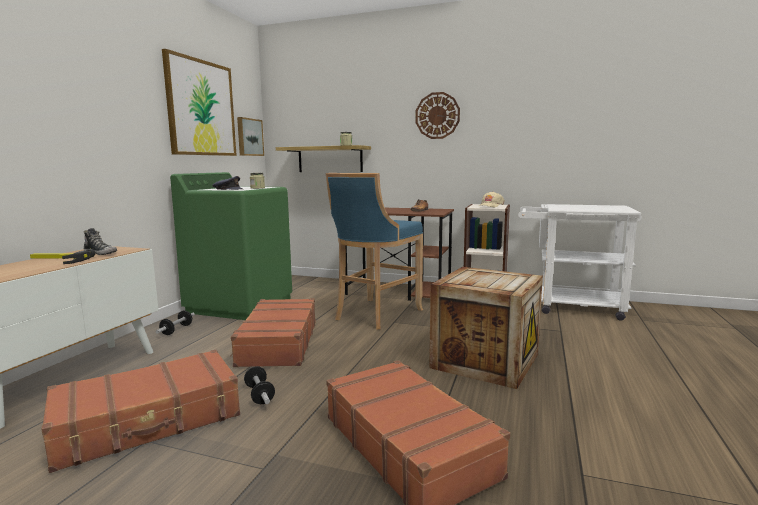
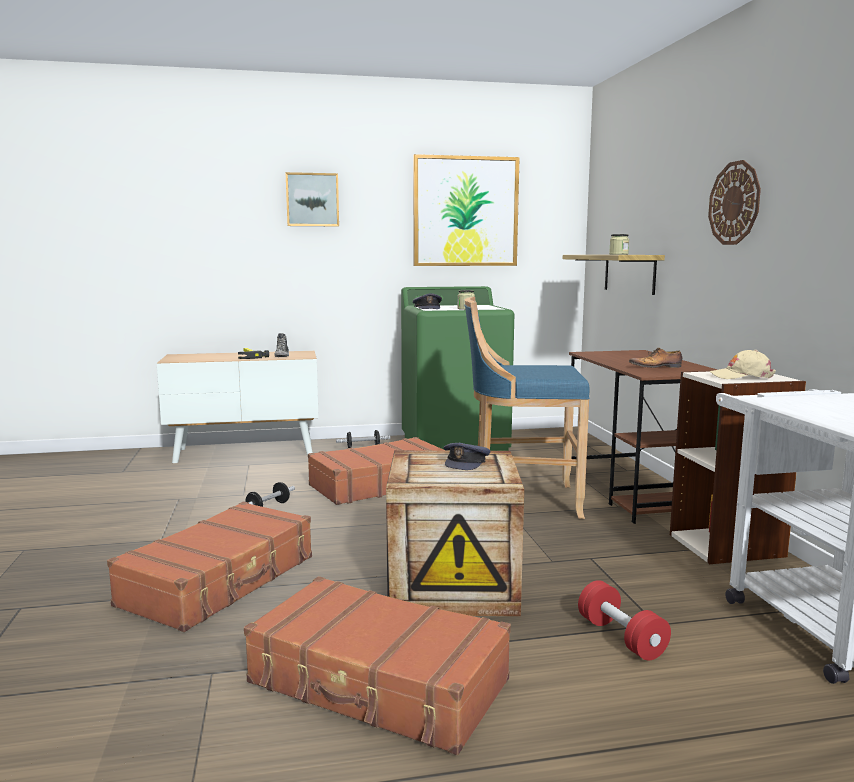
camera: 60 degrees right, 0 degrees up
(149, 421) = (203, 491): brown suitcase -> brown suitcase (378, 683)
(249, 137) = (551, 240): picture -> picture (312, 200)
(480, 276) = (466, 462): none -> grey cap
(571, 340) = (621, 637): none -> red dumbbell

